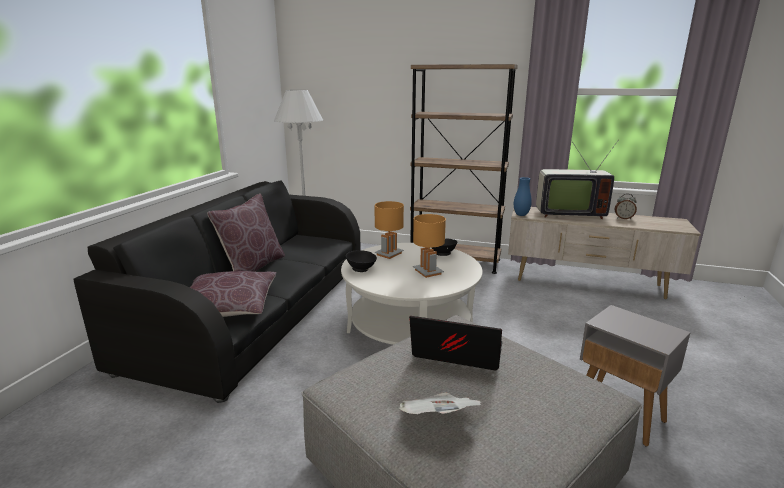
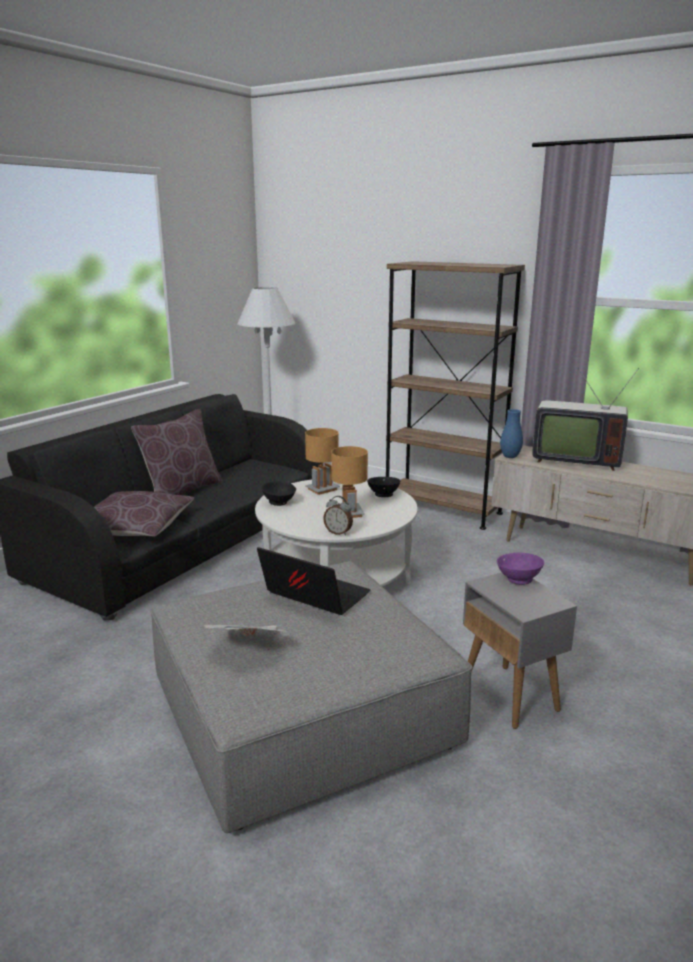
camera: 15 degrees right, 0 degrees up
(623, 218) = (644, 472): alarm clock -> alarm clock (338, 532)
(623, 314) = (518, 579): none -> purple bowl

